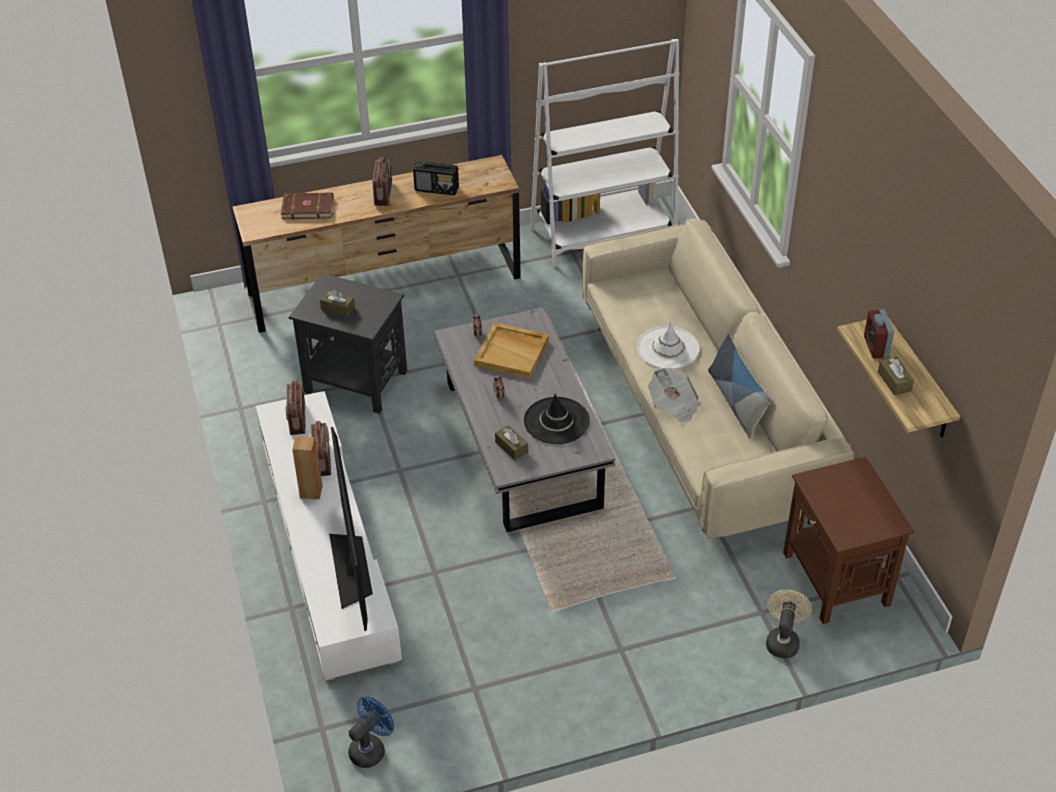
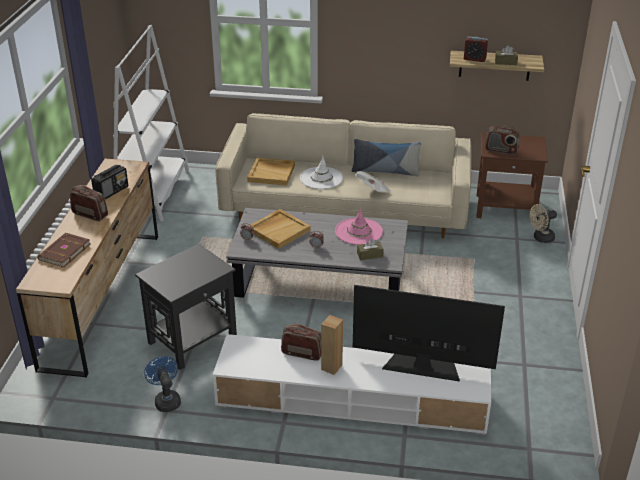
camera: 65 degrees left, 10 degrees down
(297, 419) = (247, 355): radio -> radio (501, 150)
(338, 308) = (185, 276): brown tissue box -> none
(371, 748) = (556, 427): blue fan -> blue fan (166, 400)
(556, 421) = (358, 231): black hat -> pink hat
(646, 301) = (272, 173): none -> beige tray
(783, 640) = (540, 238): beige fan -> beige fan turned 60 degrees counterclockwise

